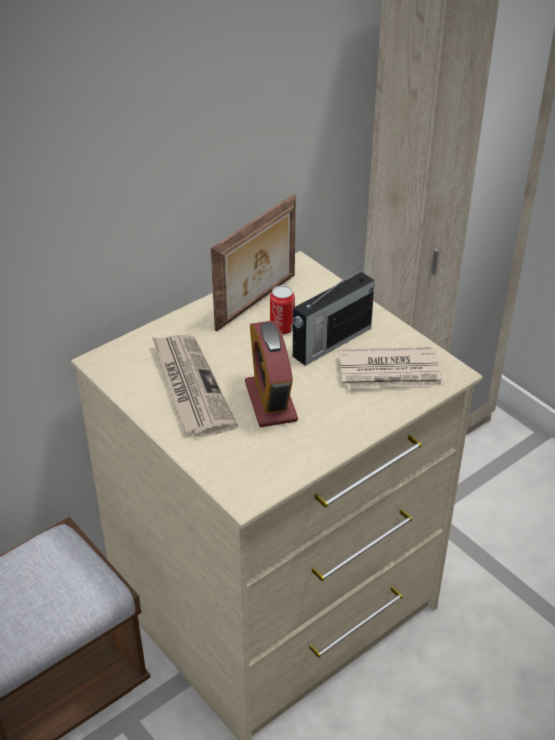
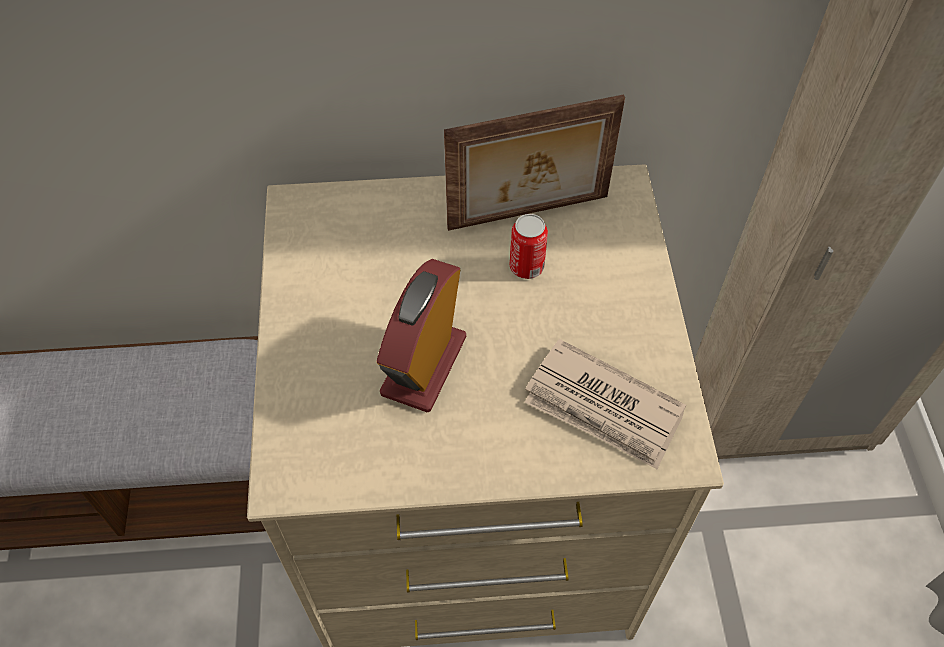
camera: 35 degrees right, 15 degrees up
(190, 387) = (354, 292): newspaper -> none
(330, 342) = (566, 320): radio -> none

